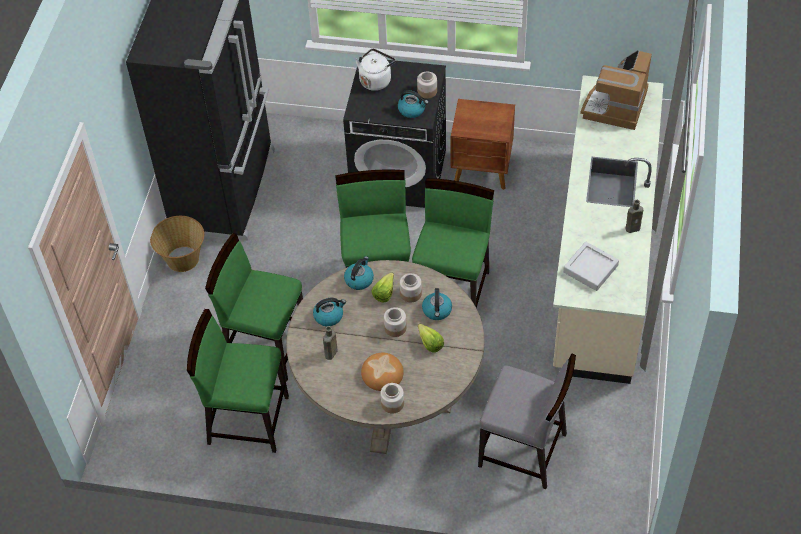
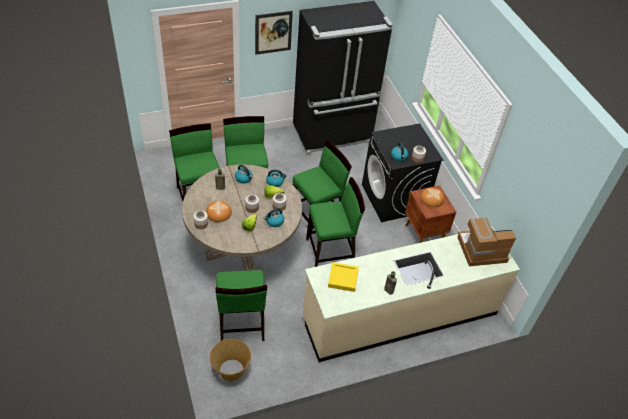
camera: 55 degrees right, 5 degrees down
(117, 125) = (273, 32): none -> picture
(183, 259) = (280, 136): basket -> basket (231, 370)
(376, 80) = (408, 135): white kettle -> none
(478, 119) = (431, 199): none -> bread
(523, 451) = (241, 323): grey chair -> green chair
(590, 269) = (343, 278): grey tray -> yellow tray

